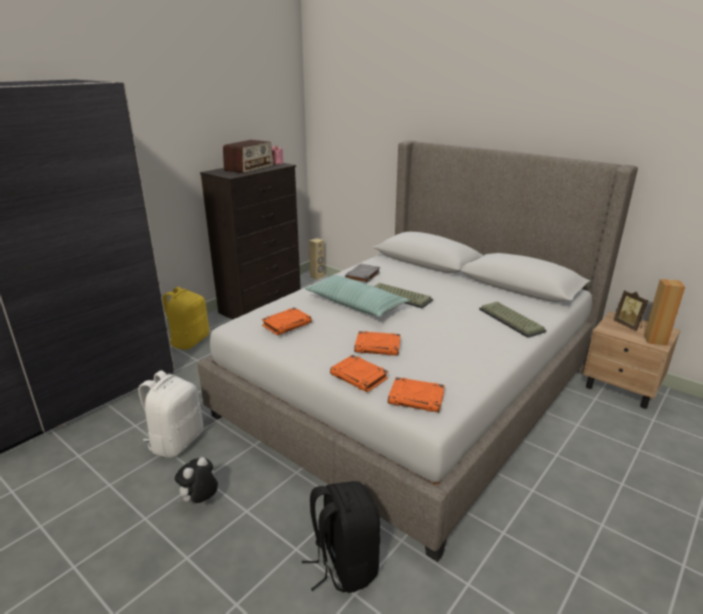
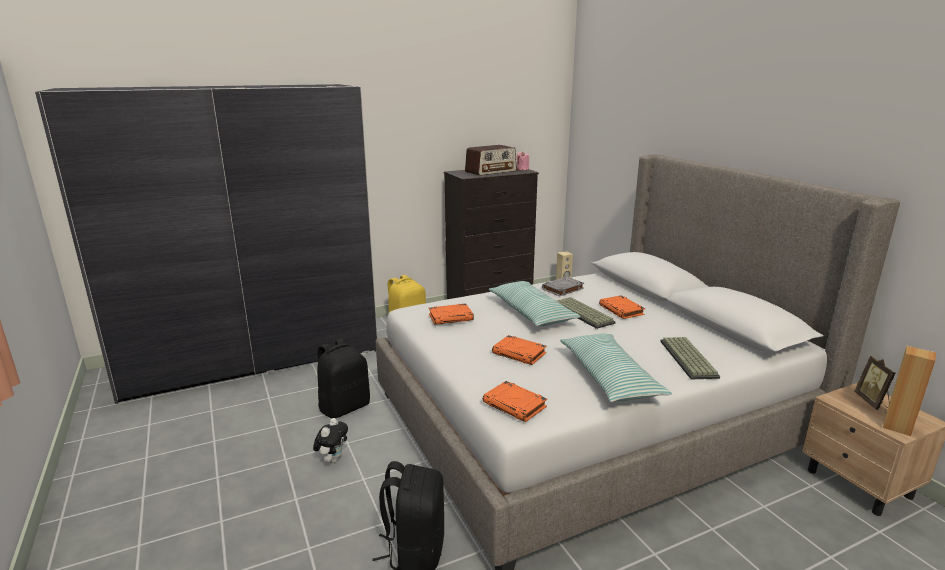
camera: 25 degrees right, 5 degrees down
(176, 441) = (344, 407): white backpack -> black backpack
(200, 501) = (333, 459): plush toy -> plush toy turned 135 degrees clockwise
(359, 377) = (478, 374): orange book -> orange book (621, 310)
(469, 351) = (609, 377): none -> pillow

